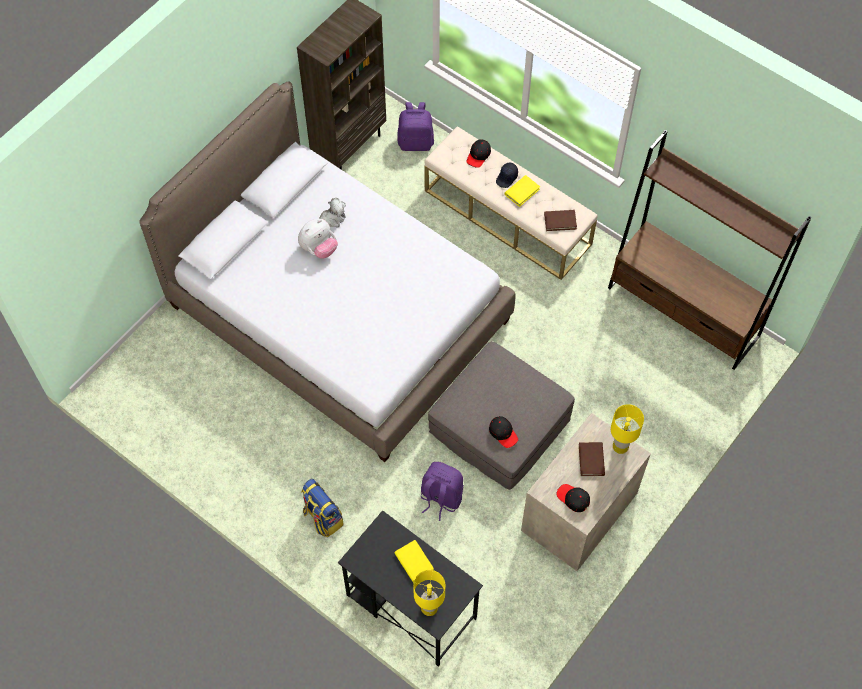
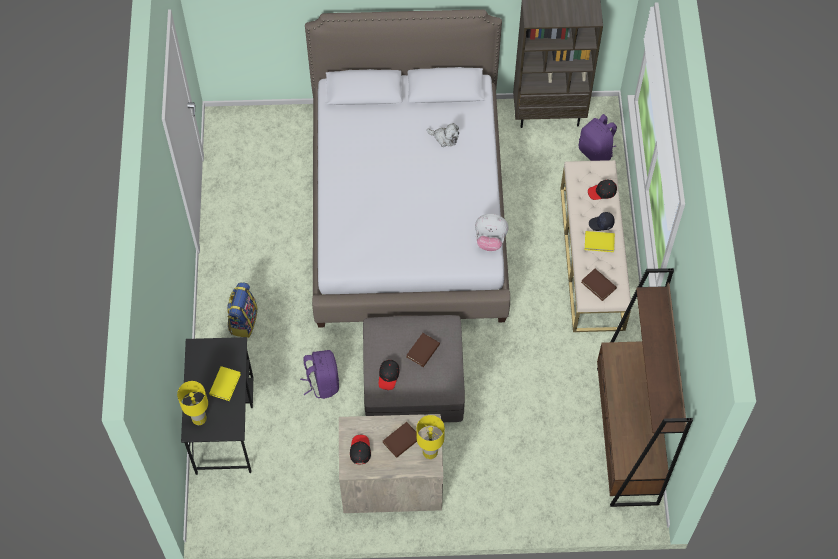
camera: 50 degrees right, 0 degrees up
(319, 248) = (414, 148): plush toy -> plush toy (490, 240)
(503, 390) = (423, 351): none -> brown book

